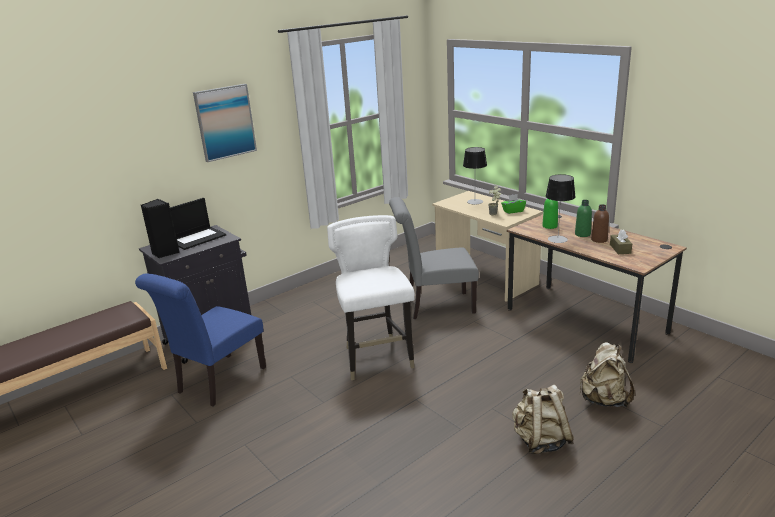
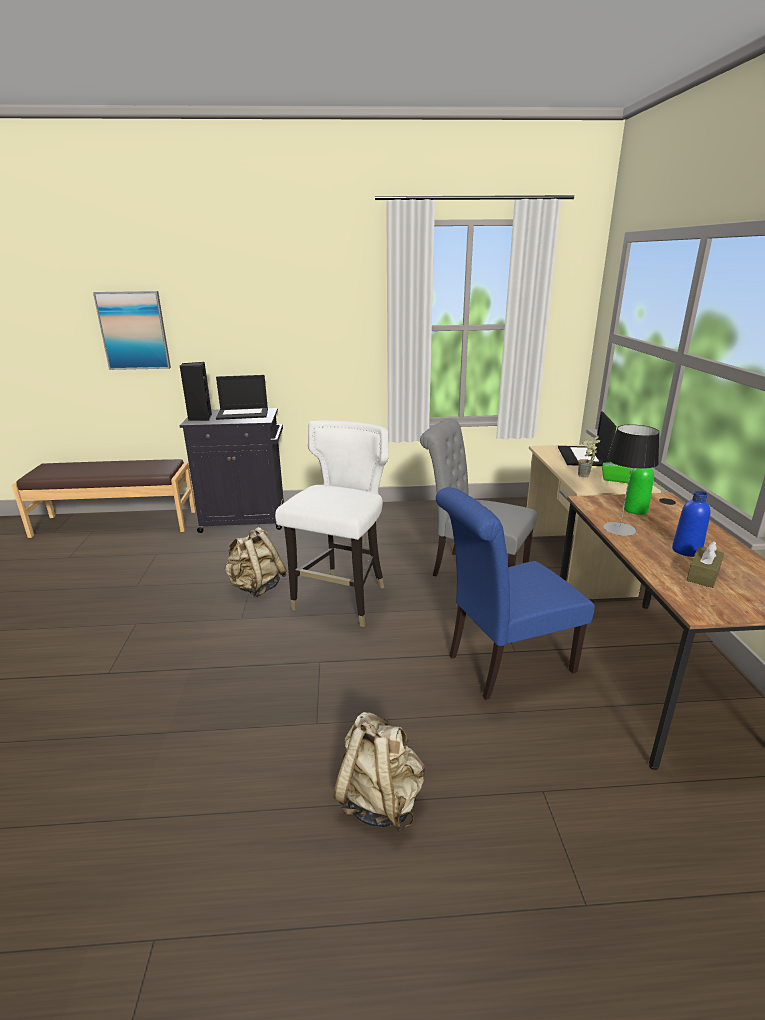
camera: 35 degrees right, 0 degrees up
(217, 382) = (196, 559): blue chair -> blue chair (503, 664)
(225, 122) = (303, 299): picture -> picture (134, 331)
(475, 202) = (583, 457): table lamp -> laptop
(582, 234) = (670, 535): green bottle -> none
(599, 240) = (686, 550): brown bottle -> blue bottle
(603, 400) = (539, 798): beige backpack -> beige backpack (256, 587)

